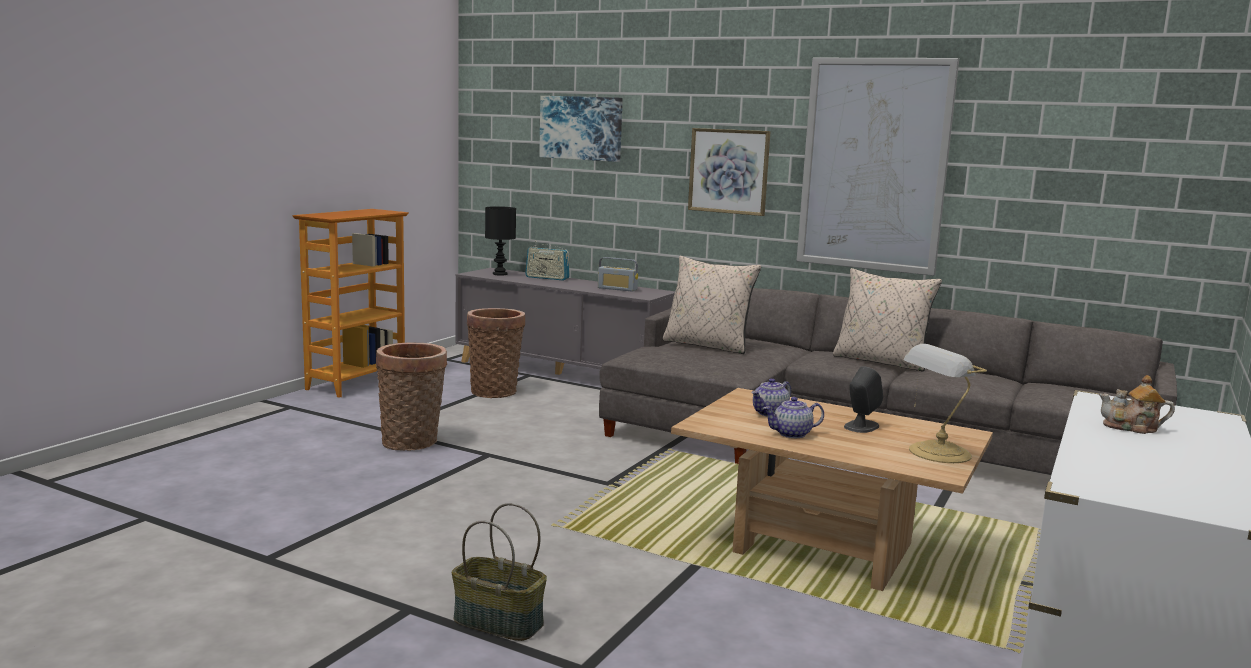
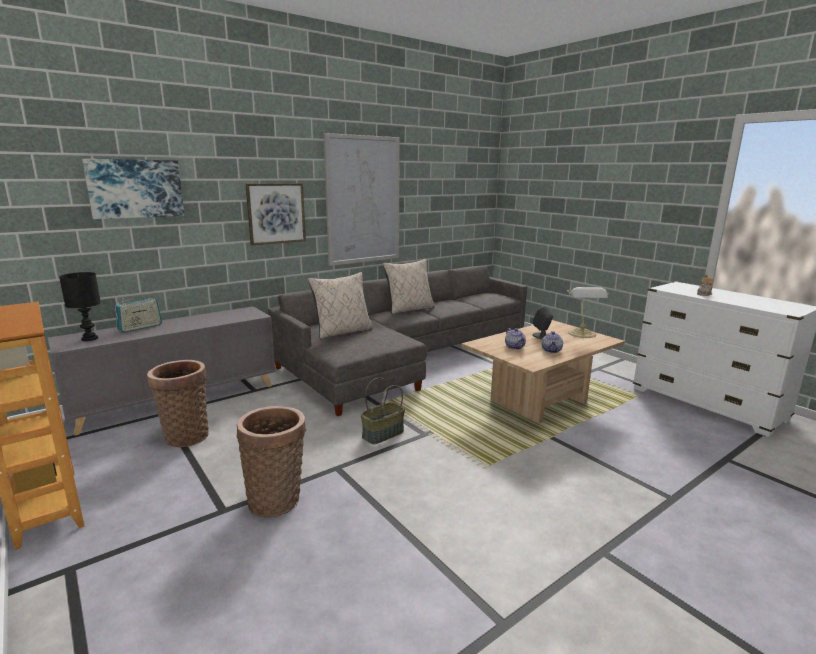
camera: 65 degrees left, 5 degrees up
(497, 622) = (621, 517): basket -> basket (383, 434)
(617, 289) = (220, 317): radio -> none

